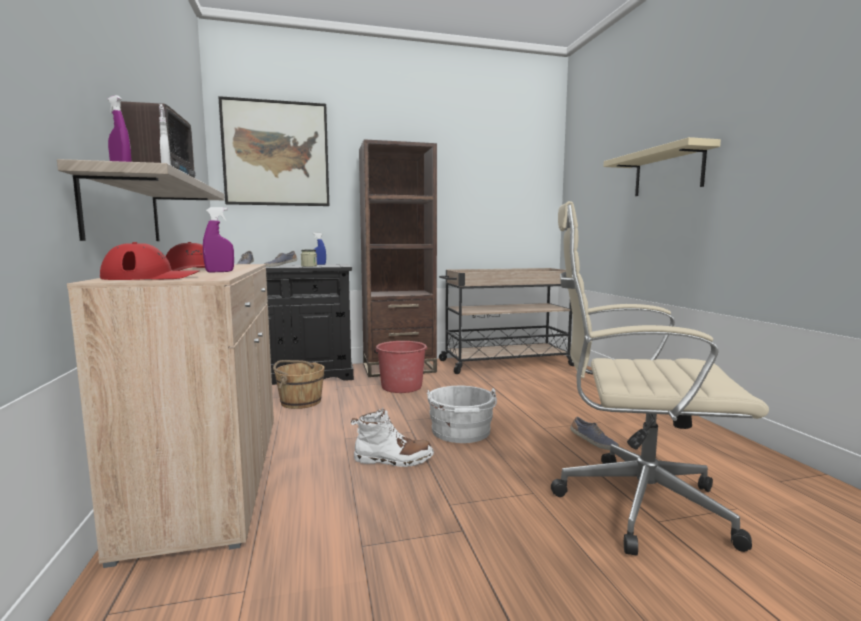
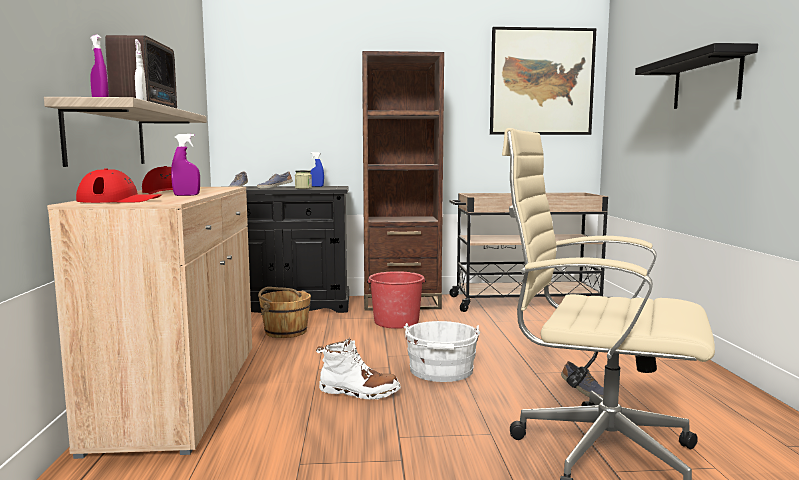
camera: 10 degrees right, 0 degrees up
(276, 154) = (275, 68): picture -> picture (541, 82)
(668, 172) = (706, 81): beige shelf -> black shelf

